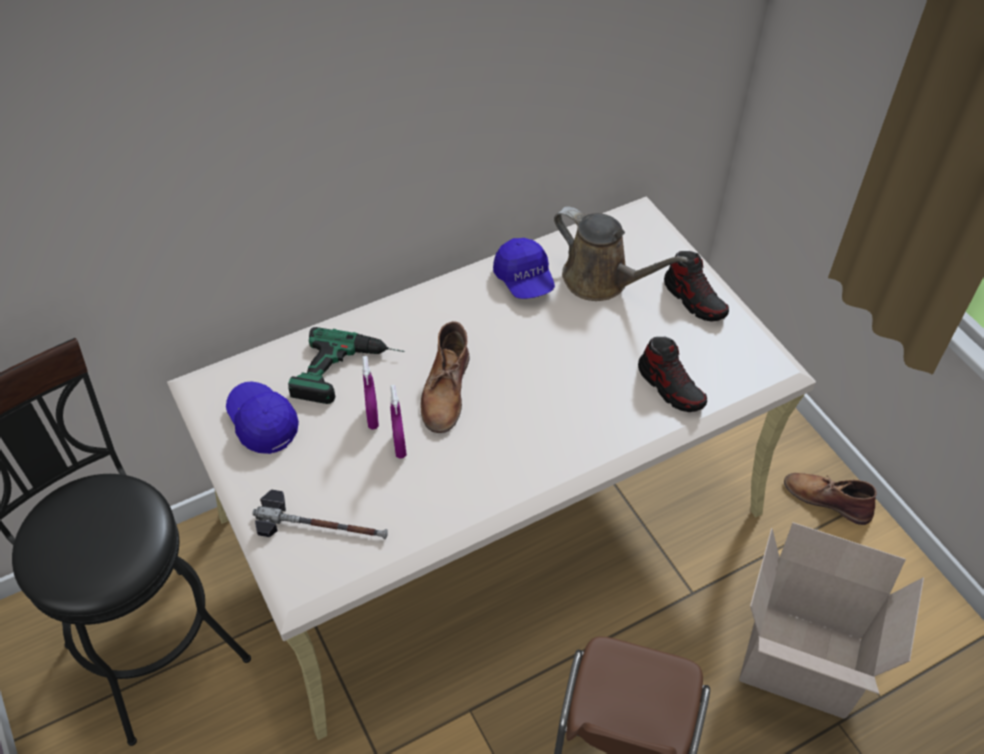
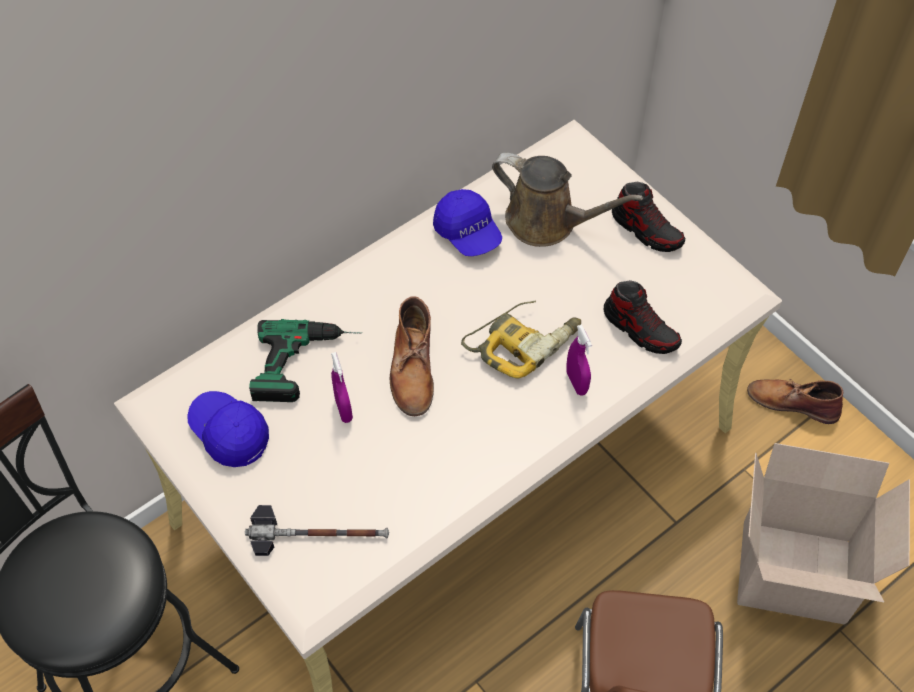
camera: 10 degrees left, 5 degrees up
(399, 446) = (378, 436): purple spray bottle -> purple spray bottle (576, 382)
(555, 382) = (523, 341): none -> power drill

